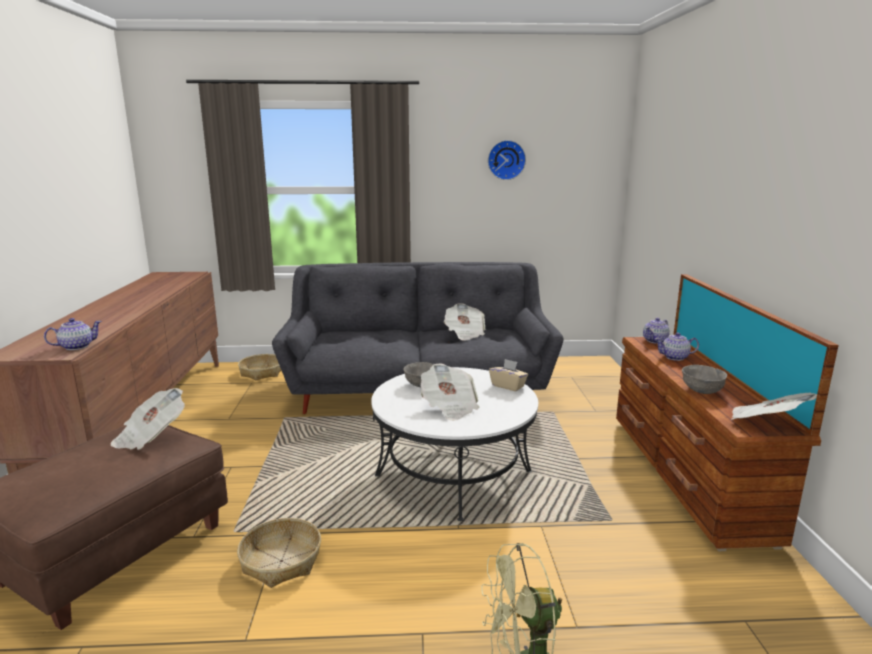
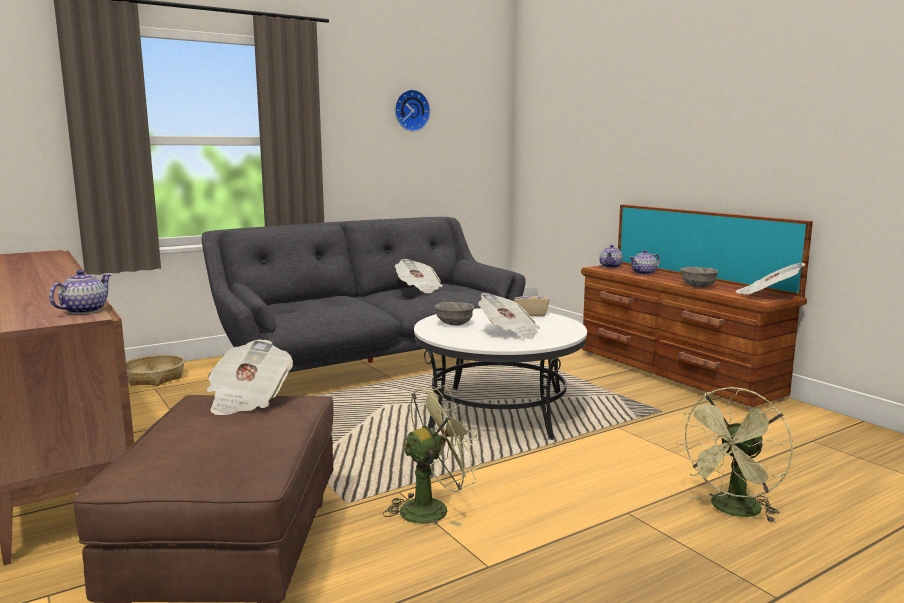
camera: 30 degrees left, 5 degrees down
(281, 561) = (433, 508): basket -> green fan

